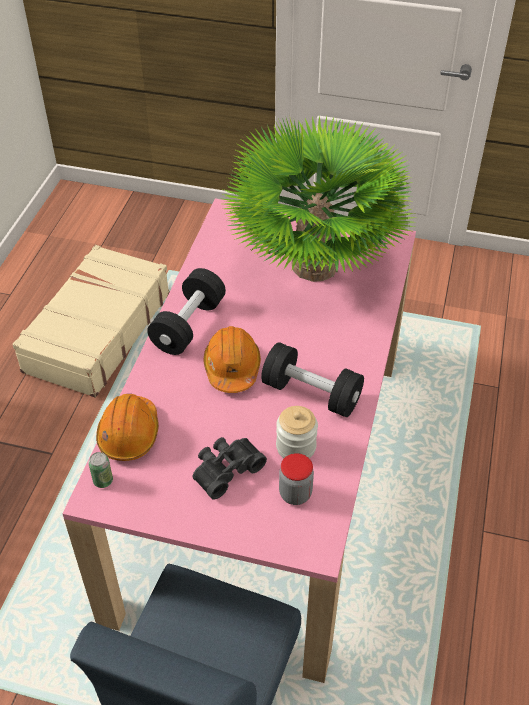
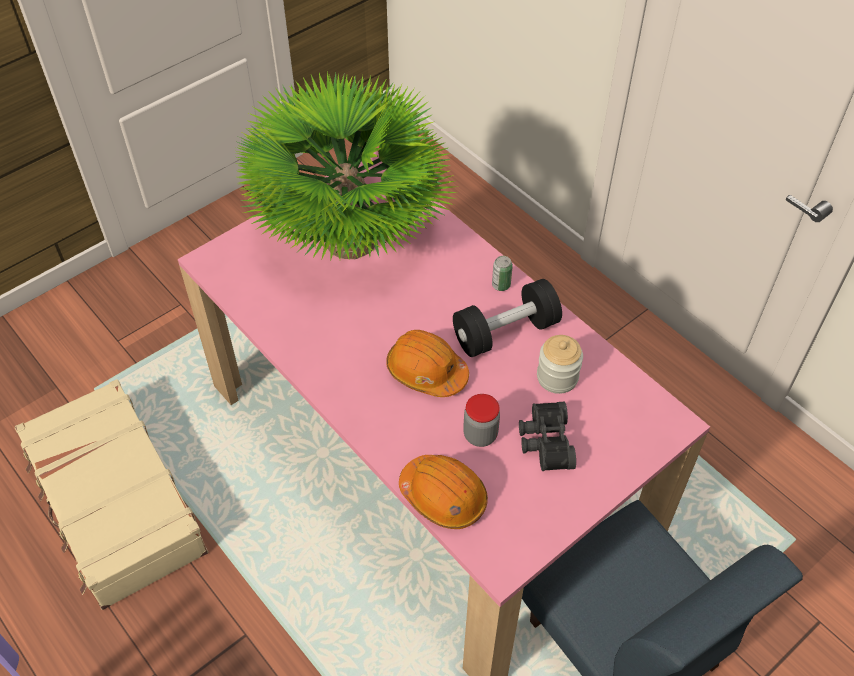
camera: 55 degrees left, 5 degrees up
(103, 481) = (486, 547): can -> can (501, 285)
(188, 325) = (341, 376): black dumbbell -> none
(295, 494) = (607, 406): jar -> jar (480, 435)

